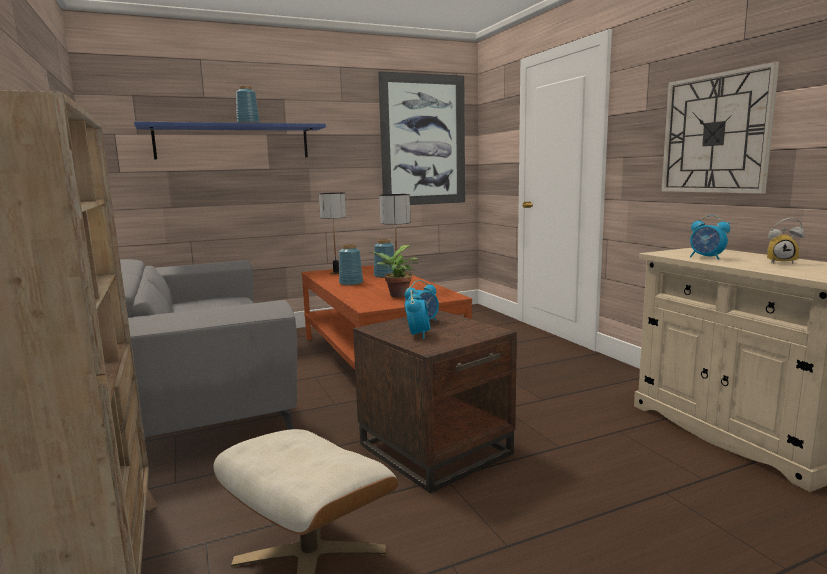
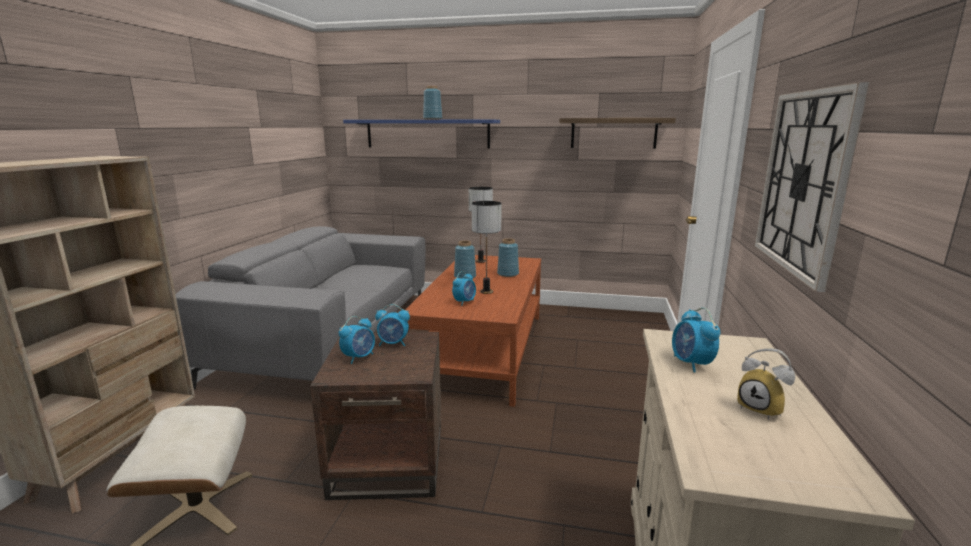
camera: 35 degrees right, 5 degrees up
(396, 296) = (464, 302): potted plant -> alarm clock
(423, 140) = (613, 133): picture -> shelf

